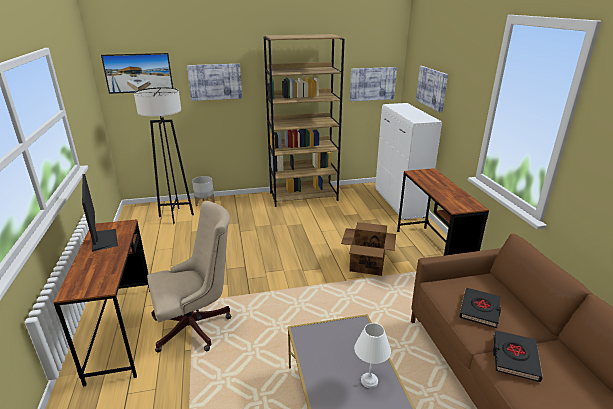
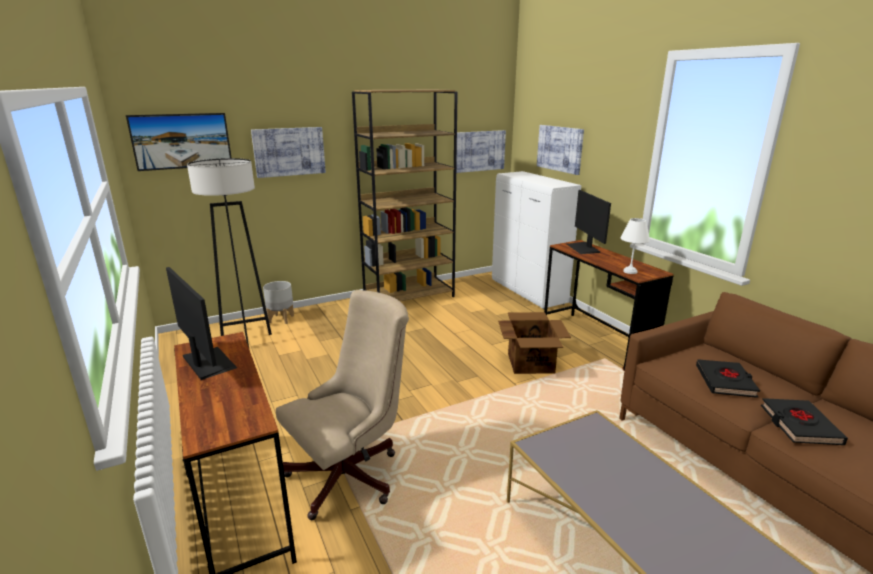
camera: 15 degrees left, 5 degrees down
(369, 381) = (655, 487): white table lamp -> white table lamp (630, 271)
(430, 176) = (583, 248): none -> monitor

